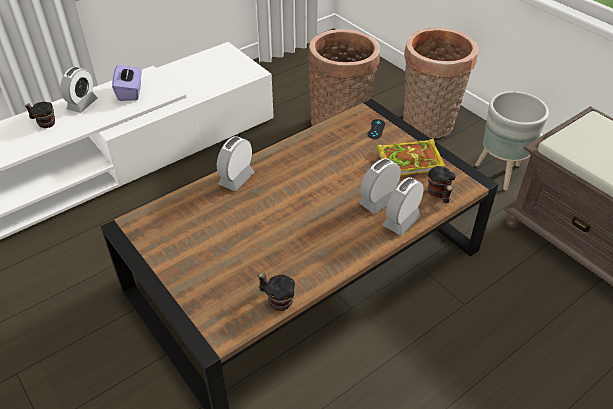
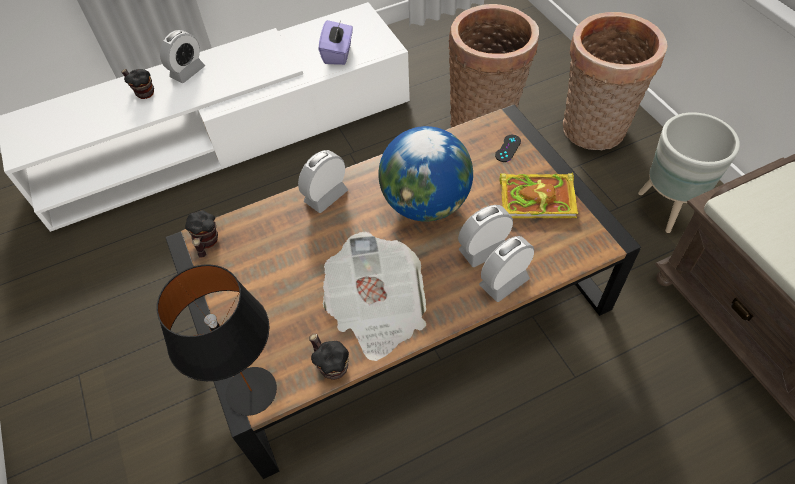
camera: 15 degrees right, 10 degrees up
(130, 92) = (242, 61): purple tissue box -> purple tissue box (338, 53)
(212, 329) = (251, 390): none -> black table lamp
(304, 255) = (377, 311): none -> newspaper
(322, 174) = (426, 204): none -> globe
(439, 195) = (560, 252): mug -> mug (206, 244)

